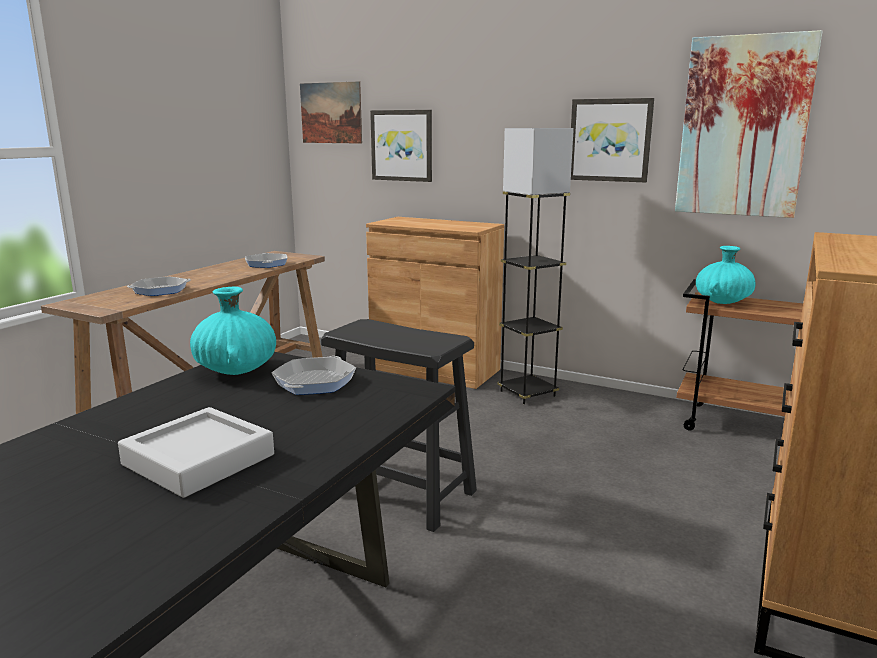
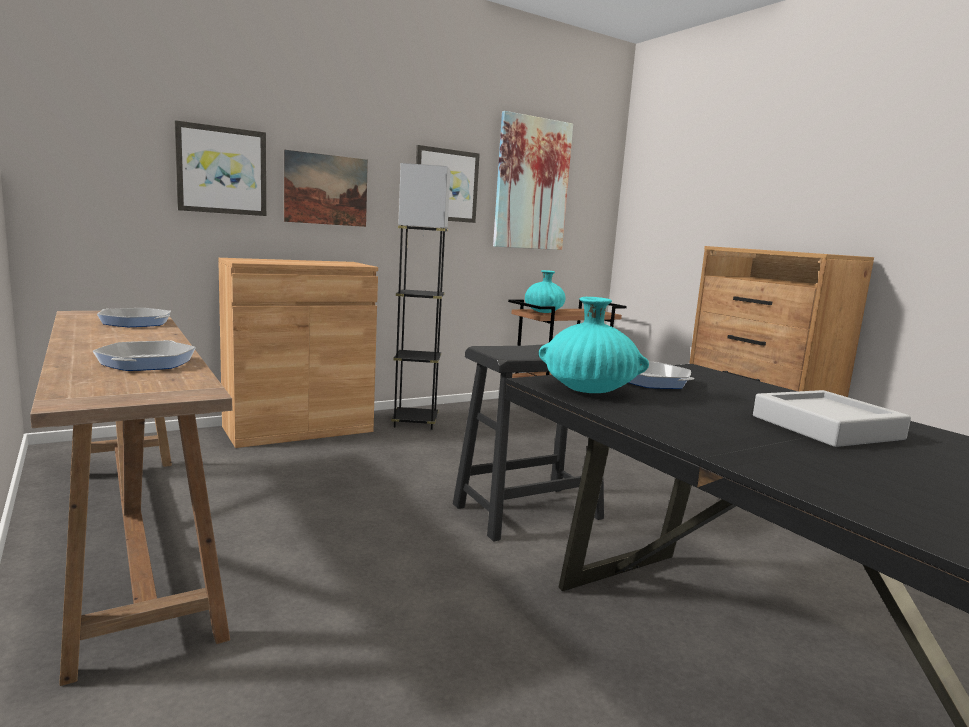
camera: 60 degrees left, 5 degrees down
(331, 113) = (97, 113): picture -> picture (326, 189)

